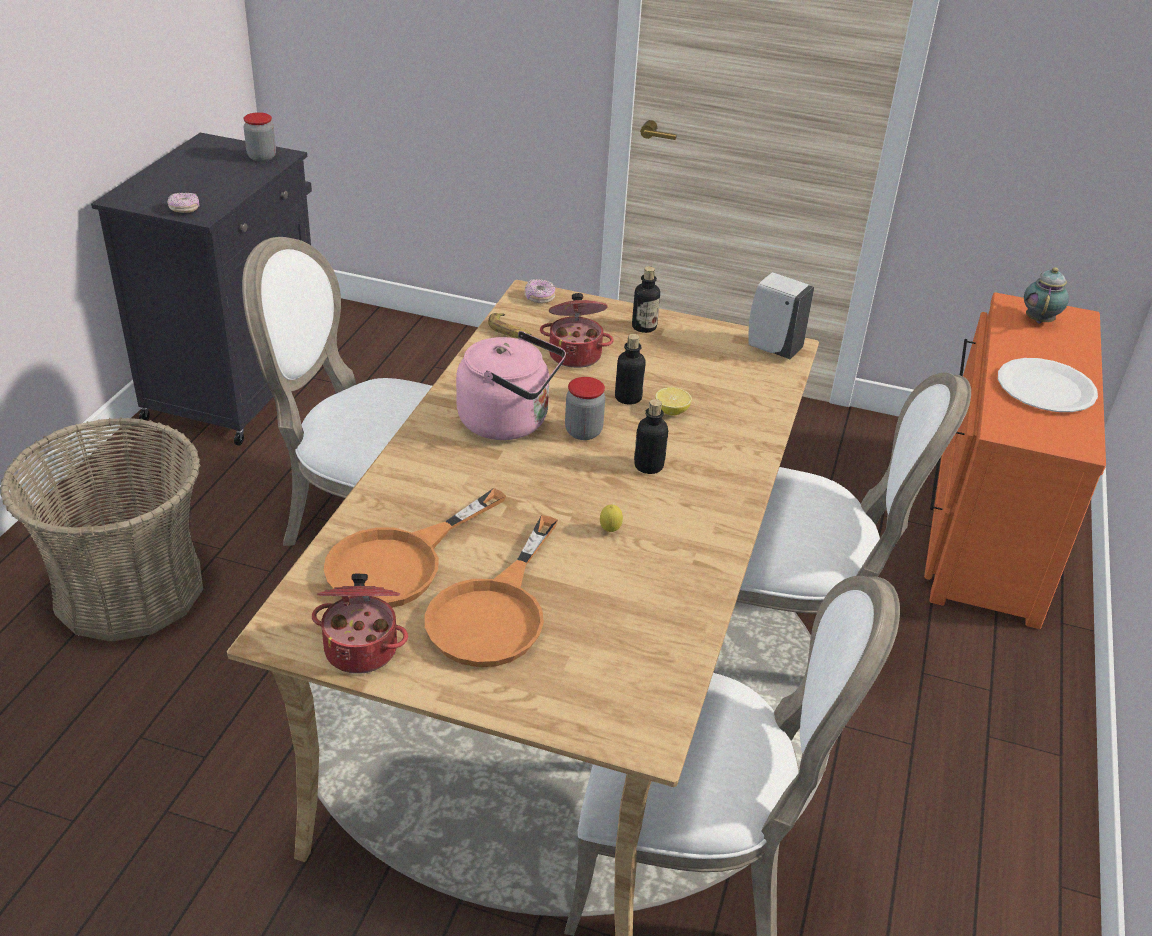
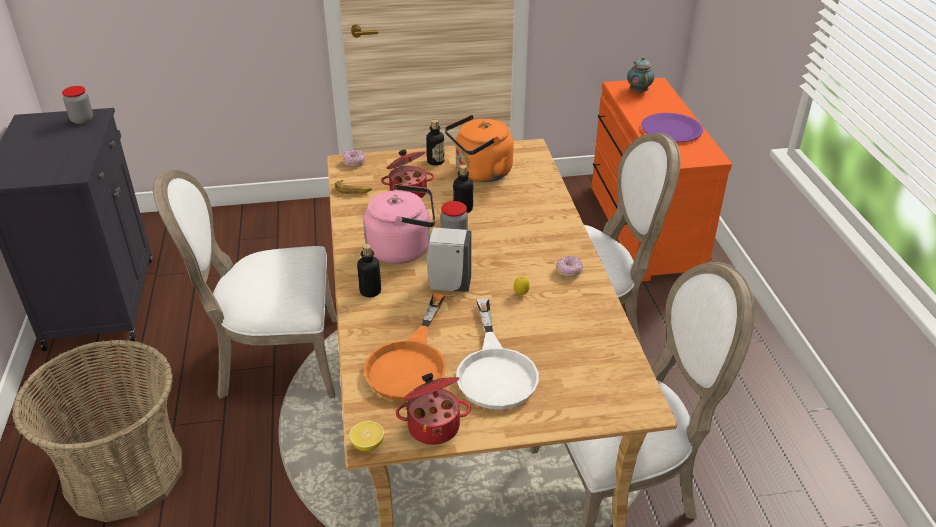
camera: 25 degrees left, 0 degrees up
(184, 209) = (55, 174): donut -> donut (569, 272)
(494, 612) = (495, 370): orange frying pan -> white frying pan
(648, 466) = (510, 247): bottle -> bottle (370, 291)
(671, 411) = (496, 209): lemon -> lemon (367, 444)
(690, 360) = (480, 173): none -> orange kettle
(772, 348) = (521, 151): white soap dispenser -> white soap dispenser (448, 285)
(1045, 388) = (671, 130): white plate -> purple plate

